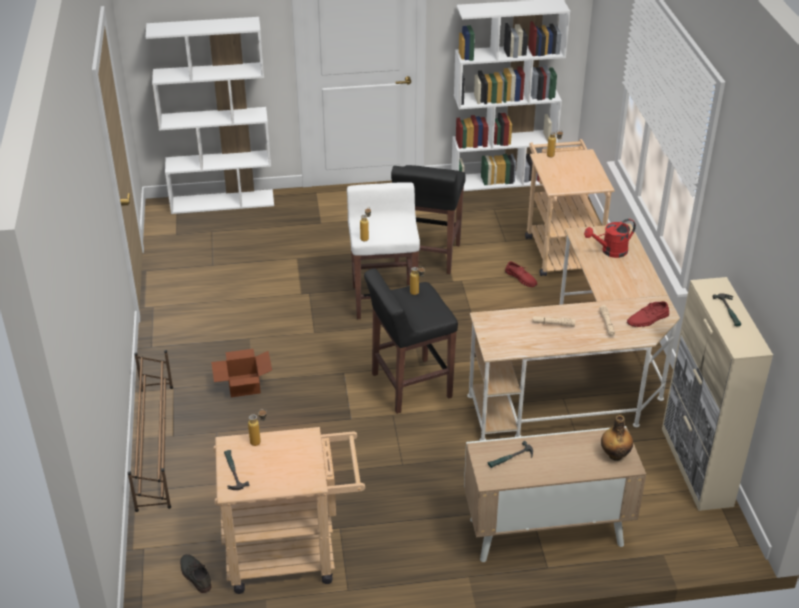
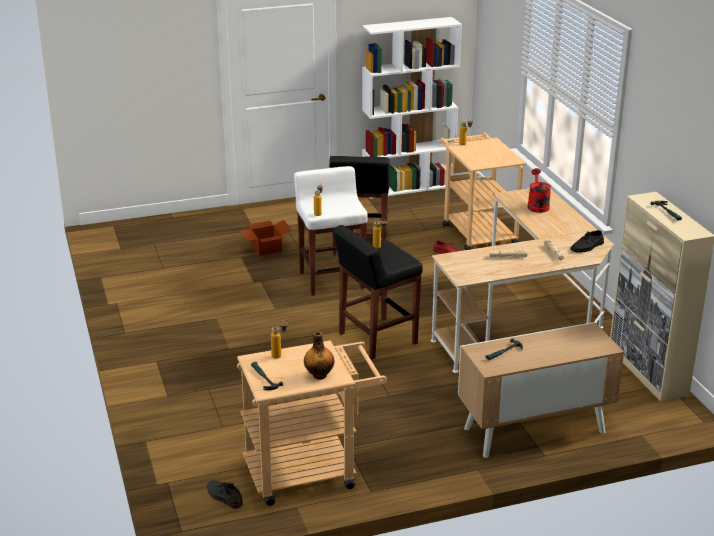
camera: 10 degrees left, 10 degrees down
(155, 445) = (153, 404): brown shoe rack -> none
(223, 201) = (157, 221): white bookcase -> none
(243, 385) = (221, 352): cardboard box -> cardboard box (265, 248)
(610, 251) = (537, 205): red watering can -> red watering can turned 120 degrees clockwise
(615, 454) = (592, 341): bottle -> bottle (319, 375)
(648, 319) = (587, 247): red shoe -> black shoe

